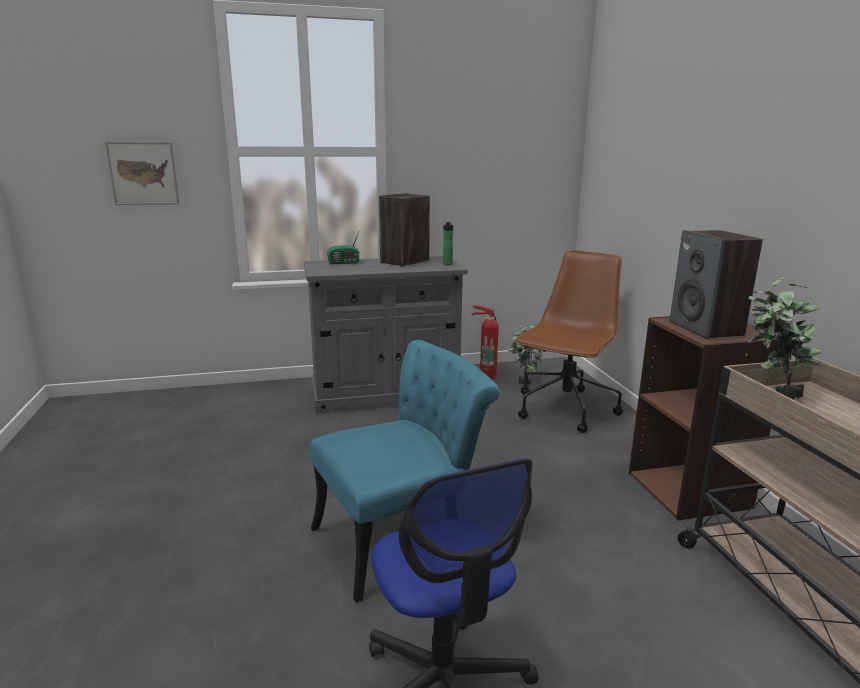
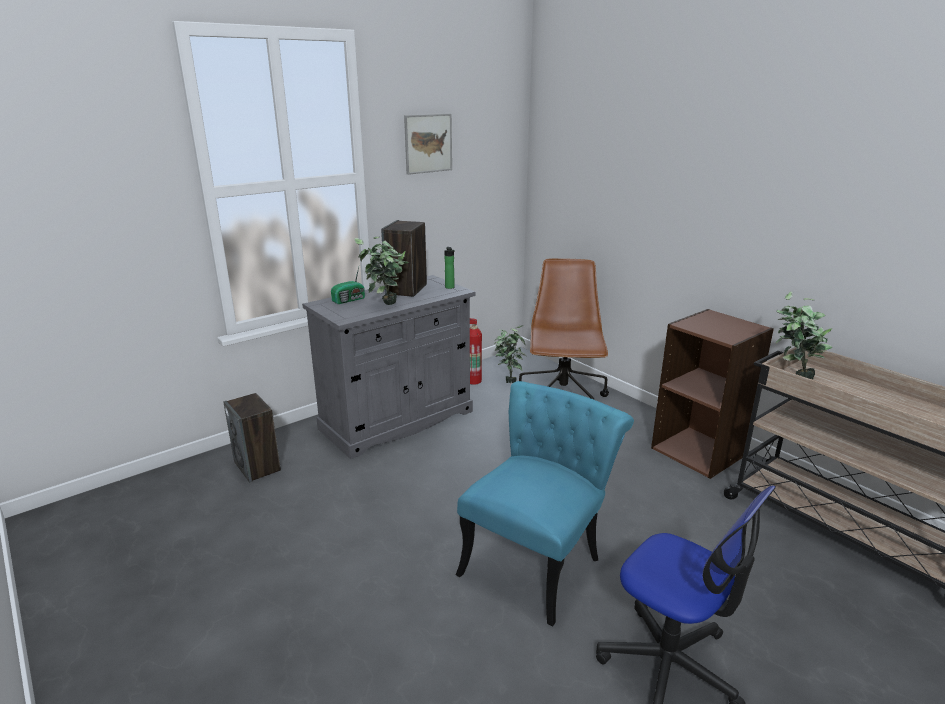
camera: 25 degrees left, 5 degrees up
(143, 173) = (104, 230): picture -> picture (428, 143)
(367, 269) = (385, 306): none -> potted plant
(706, 329) = (717, 329): speaker -> speaker (258, 466)

